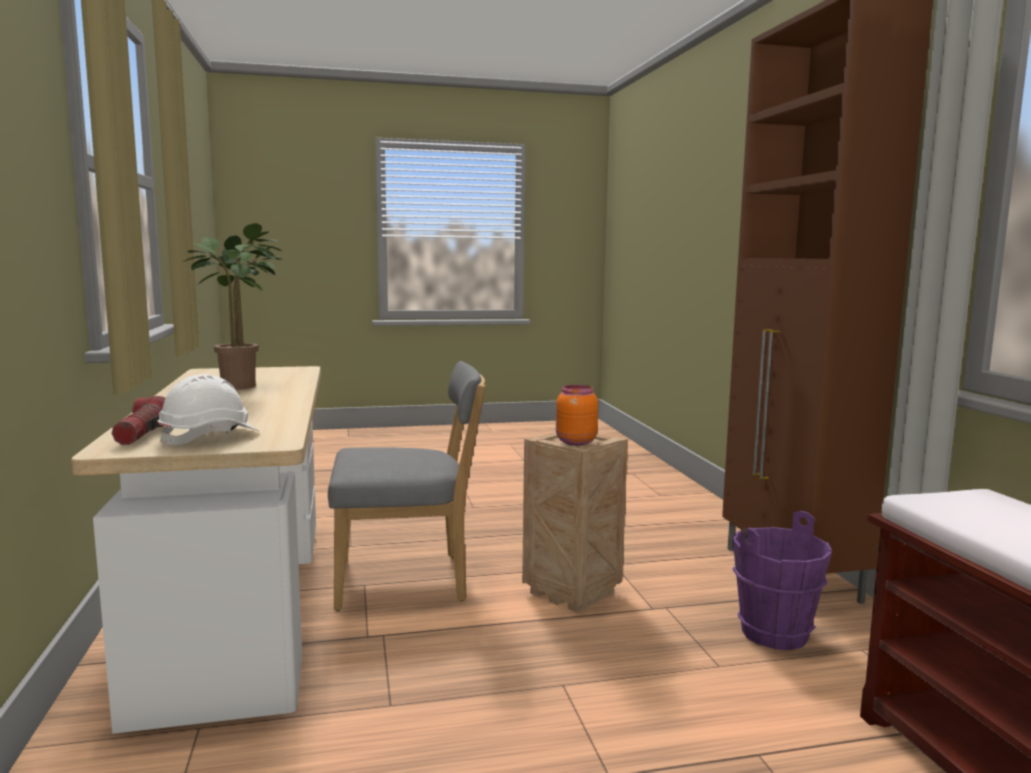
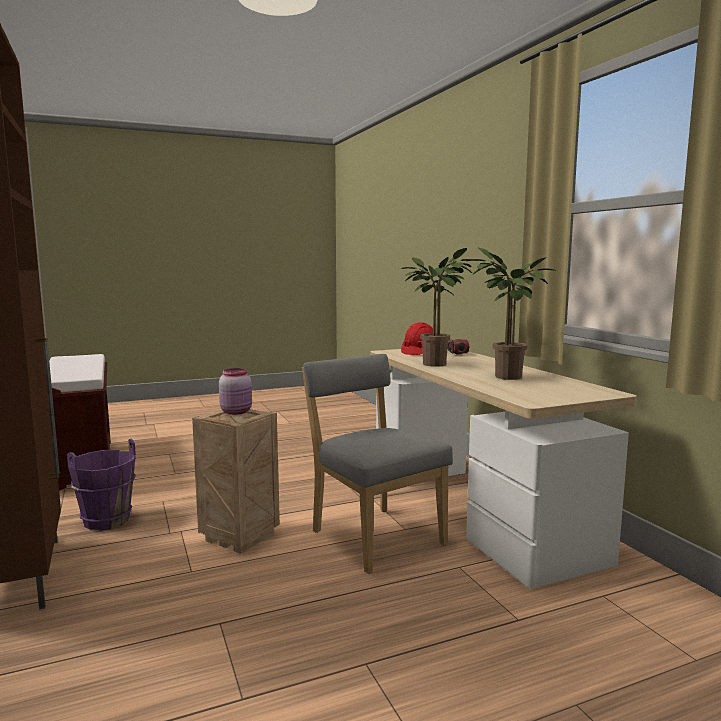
camera: 170 degrees right, 0 degrees up
(210, 437) = (419, 352): white hard hat -> red hard hat
(262, 407) = (438, 364): none -> potted plant
(408, 580) = (374, 535): grey chair -> grey chair turned 75 degrees clockwise
(574, 442) = (237, 412): orange jar -> pink jar

